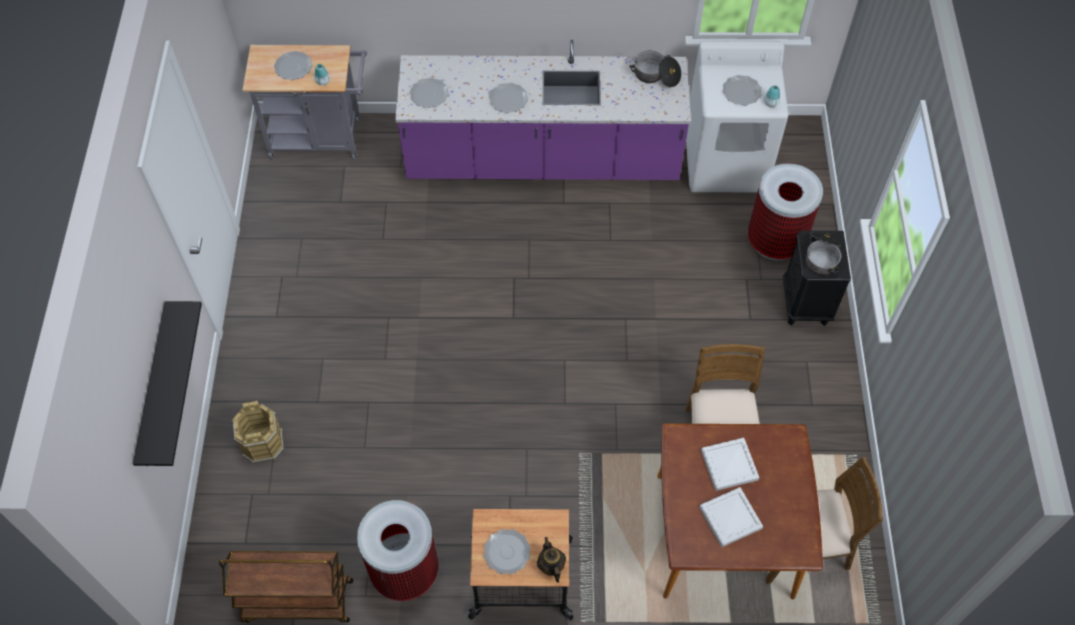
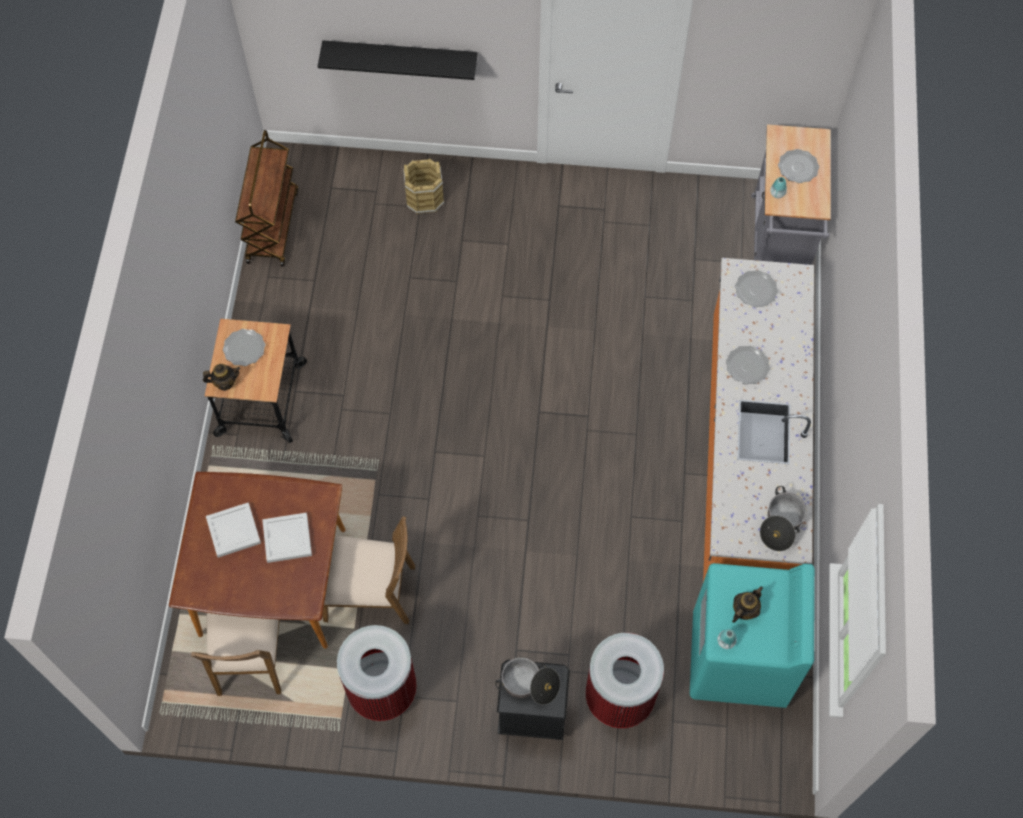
camera: 95 degrees right, 5 degrees up
(404, 571) = (285, 306): trash can -> trash can (382, 689)
(542, 160) = (745, 456): purple counter -> orange counter
(726, 162) = (738, 660): white washing machine -> turquoise washing machine
(741, 92) = (744, 610): plate -> teapot

